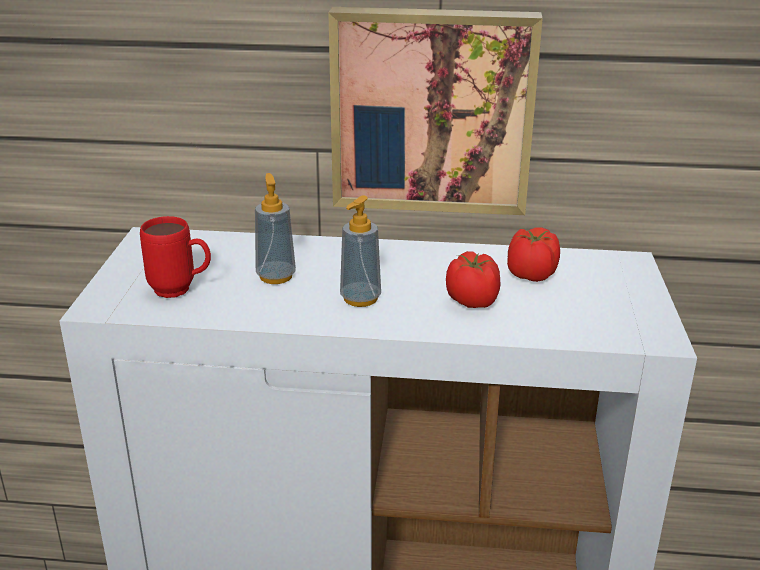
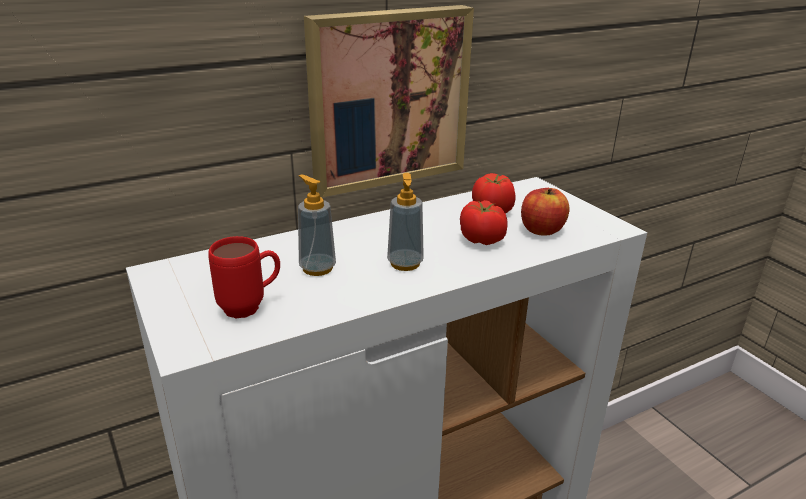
camera: 35 degrees left, 0 degrees up
(558, 312) = (541, 230): none -> apple

